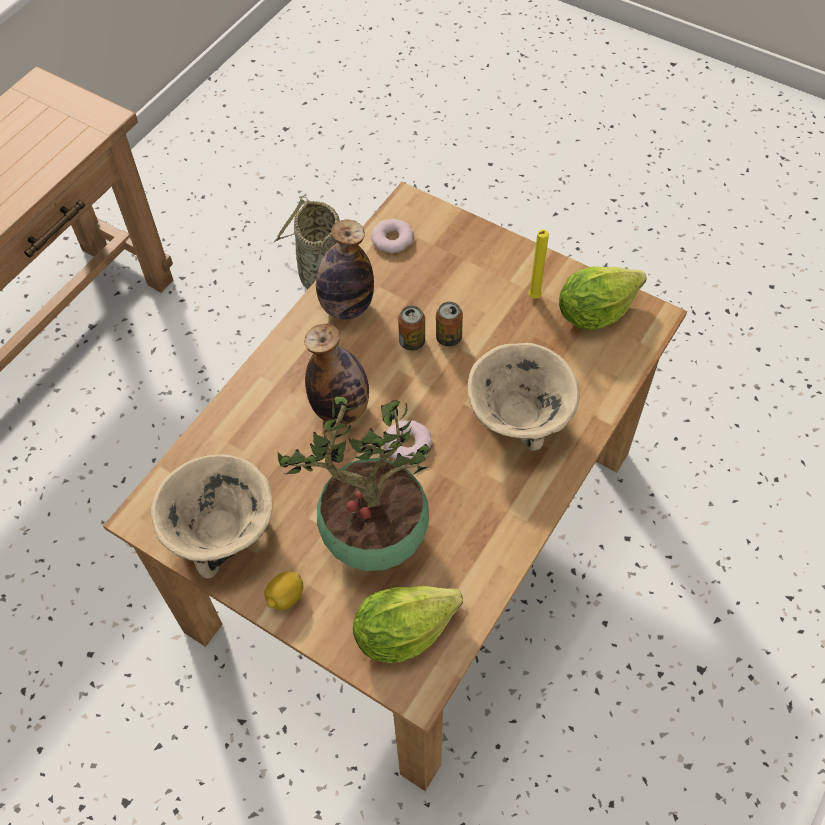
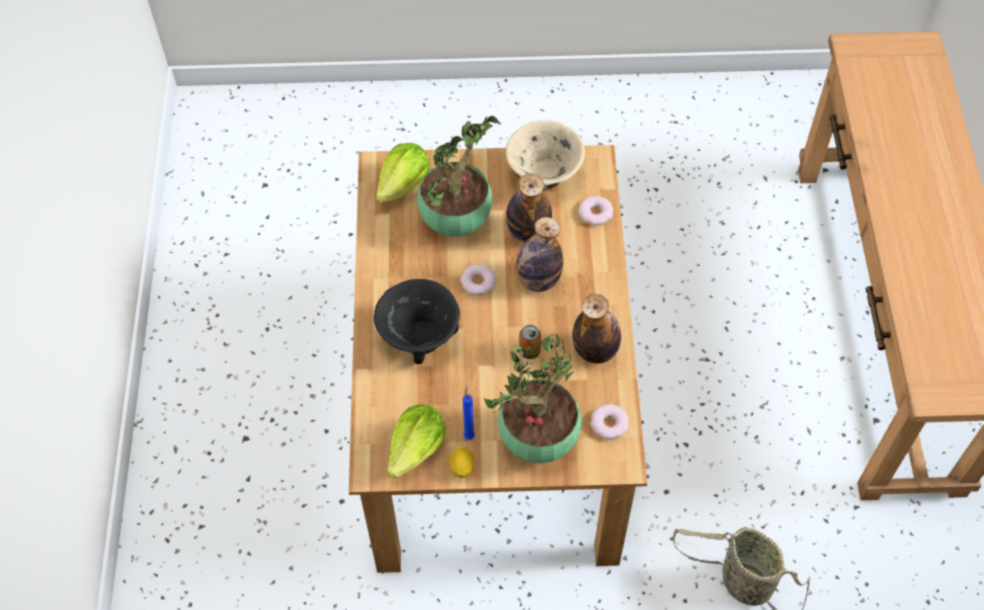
camera: 145 degrees right, 0 degrees up
(209, 449) = (595, 213): none -> donut
(285, 597) = (481, 166): lemon -> lemon (462, 467)
(303, 472) = (528, 231): none -> bottle
(448, 337) = (507, 368): can -> none
(472, 260) = (536, 441): none -> potted plant
(517, 419) = (420, 337): beige bowl -> black bowl
(533, 298) = (469, 435): yellow candle -> blue candle

